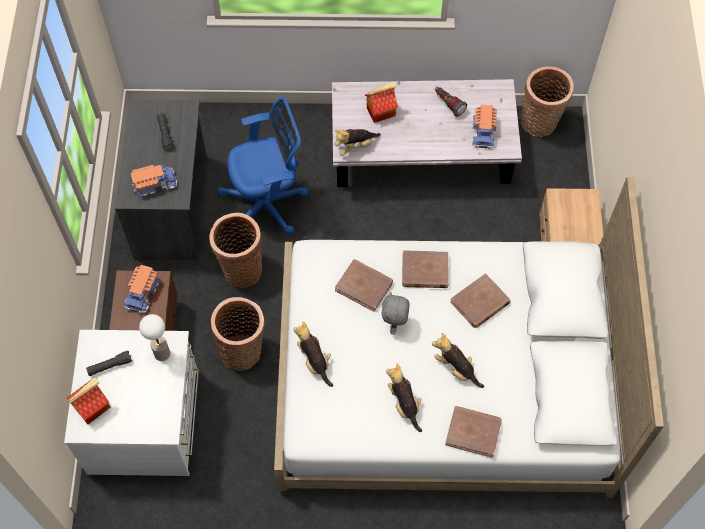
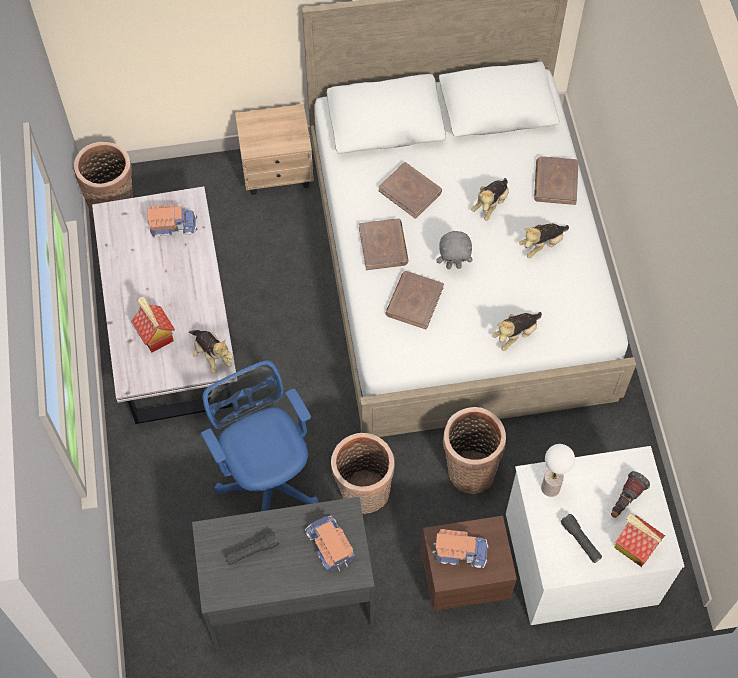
camera: 100 degrees left, 0 degrees up
(448, 104) = (137, 266): flashlight -> flashlight (625, 500)

